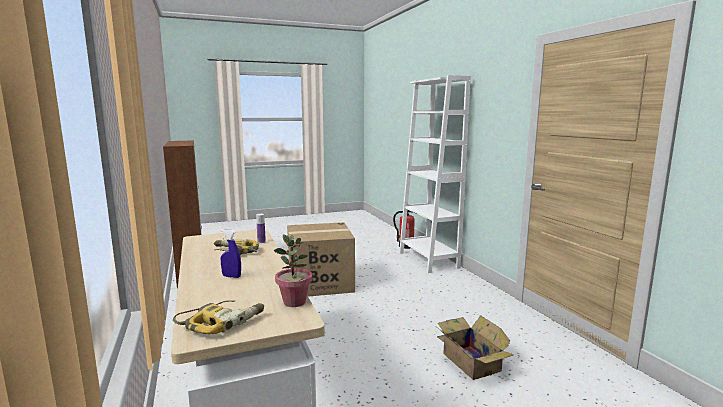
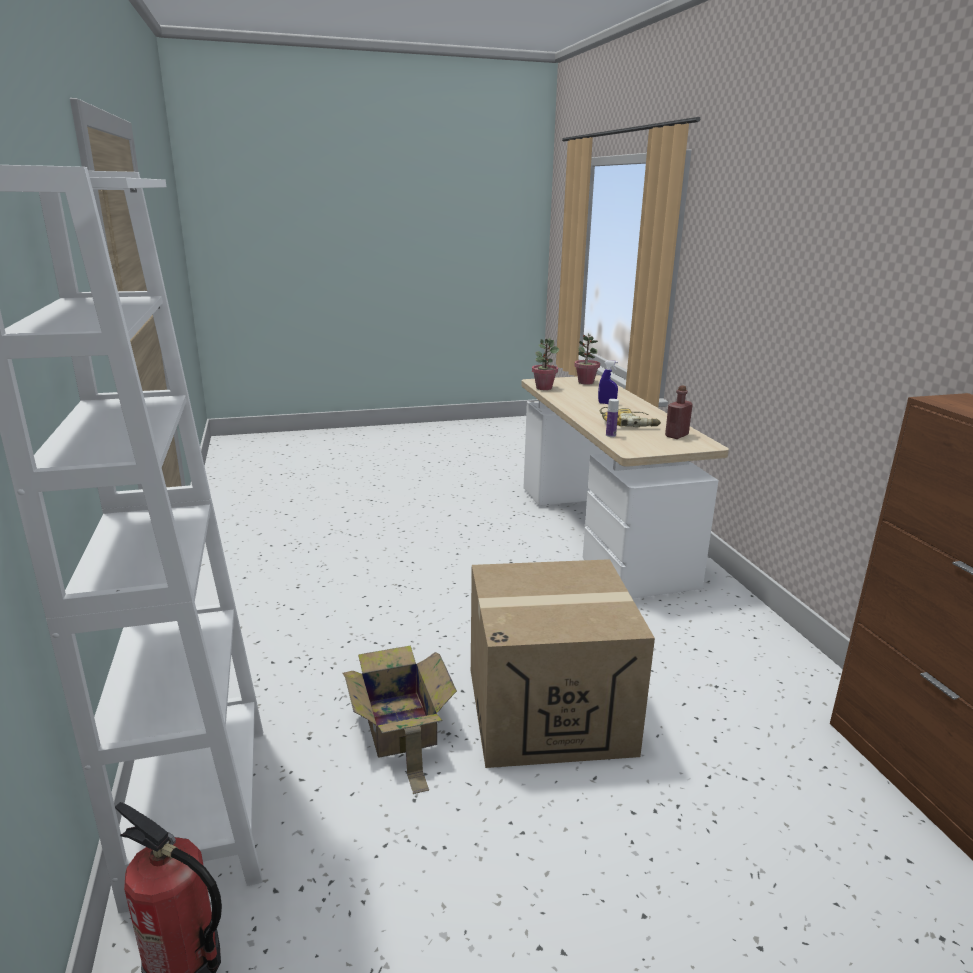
camera: 175 degrees left, 10 degrees up
(208, 244) = (676, 435): none -> red bottle
(222, 322) = (585, 382): power drill -> potted plant
(470, 361) = (358, 546): cardboard box -> cardboard box (398, 727)

